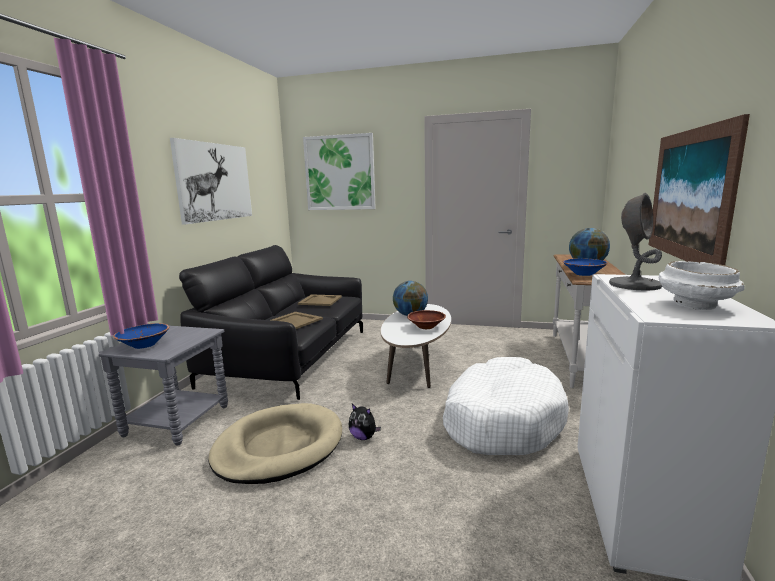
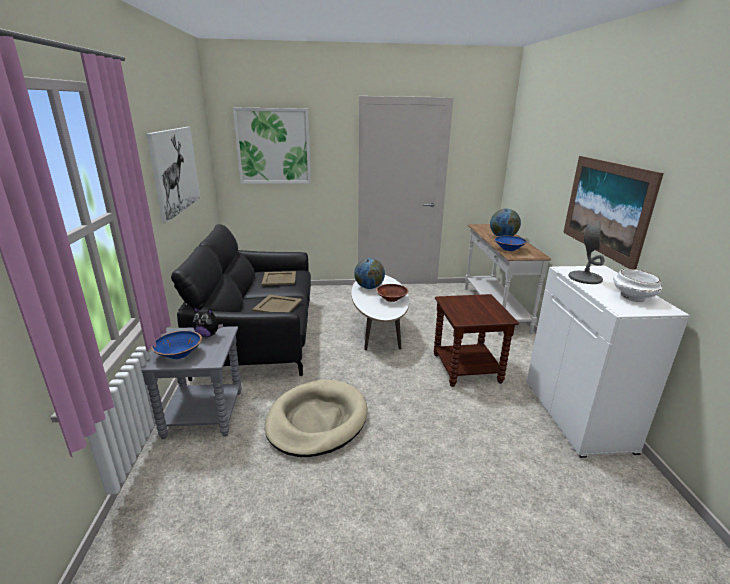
camera: 20 degrees left, 10 degrees up
(363, 437) = (378, 400): plush toy -> plush toy (208, 335)
(501, 420) = (467, 368): white dog bed -> brown side table

